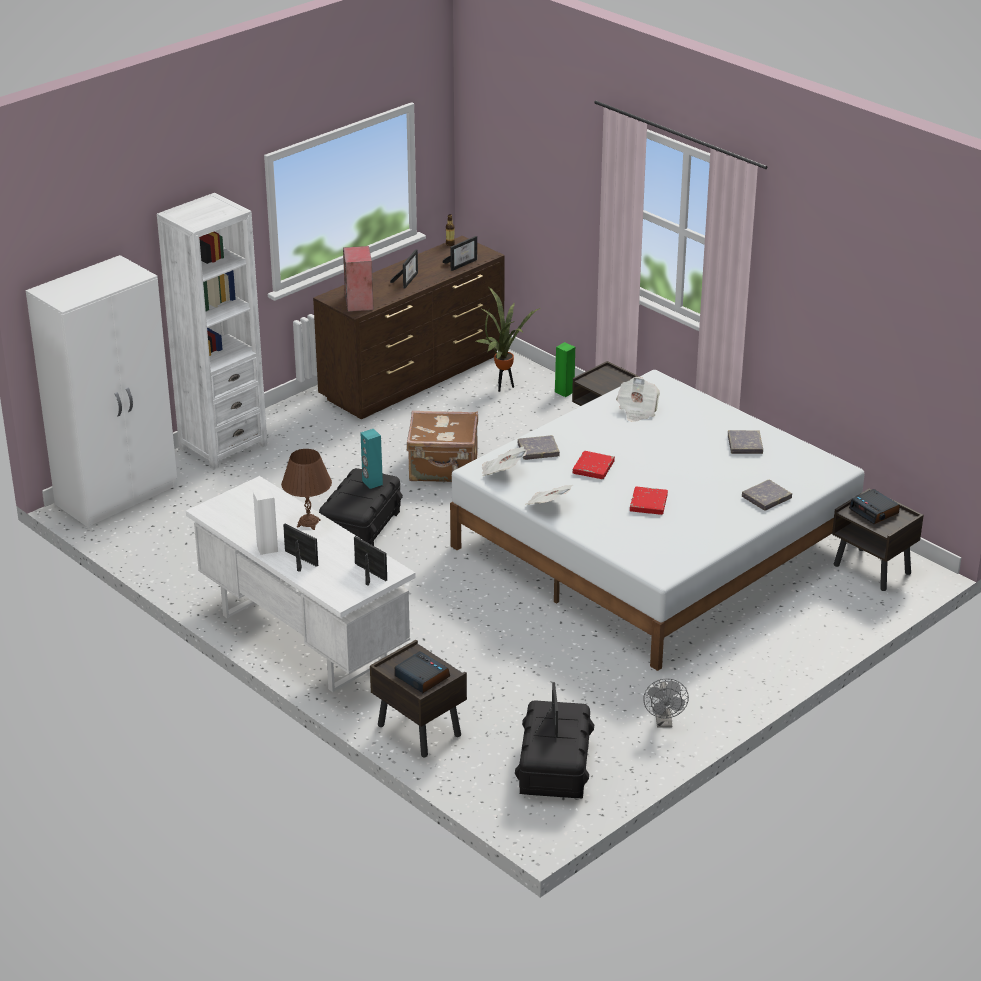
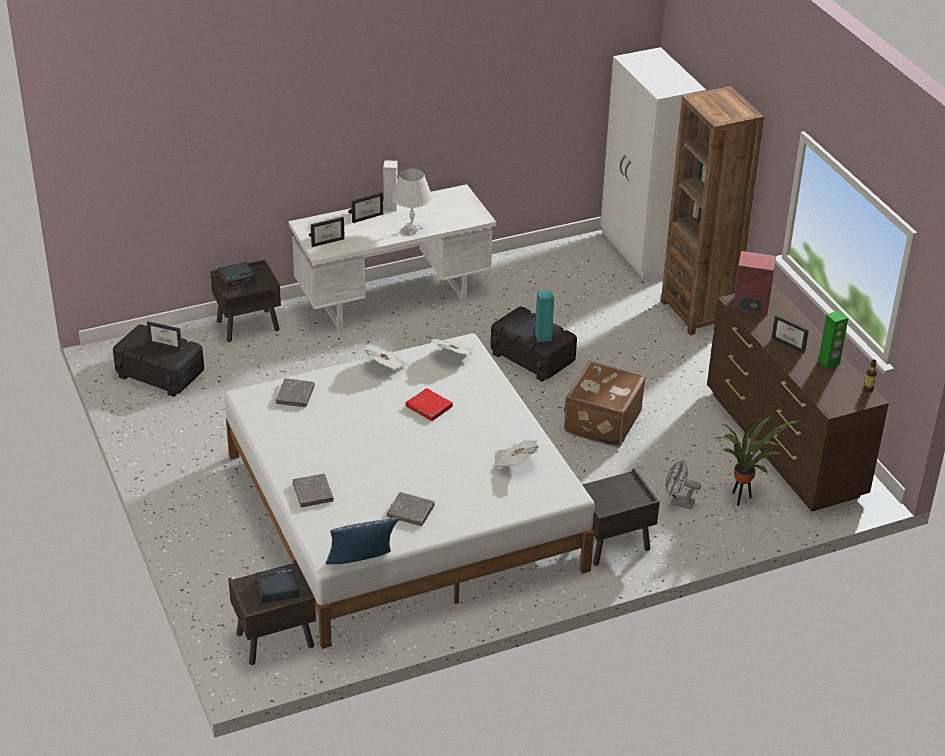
camera: 110 degrees right, 5 degrees up
(223, 446) = (698, 312): white bookcase -> brown bookcase
(309, 523) = (412, 229): brown table lamp -> white table lamp
(462, 263) = (816, 385): picture frame -> none
(538, 450) = (477, 384): grey book -> grey book (295, 395)
(564, 392) = (713, 538): green speaker -> green speaker (829, 362)
(648, 503) = (351, 421): red book -> none
(664, 722) = (166, 439): grey fan -> grey fan (678, 502)
(829, 452) = (362, 564): none -> pillow

